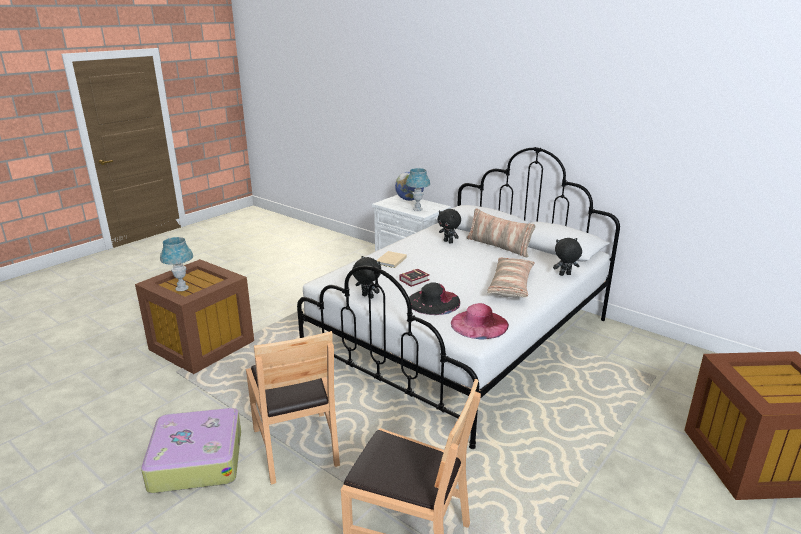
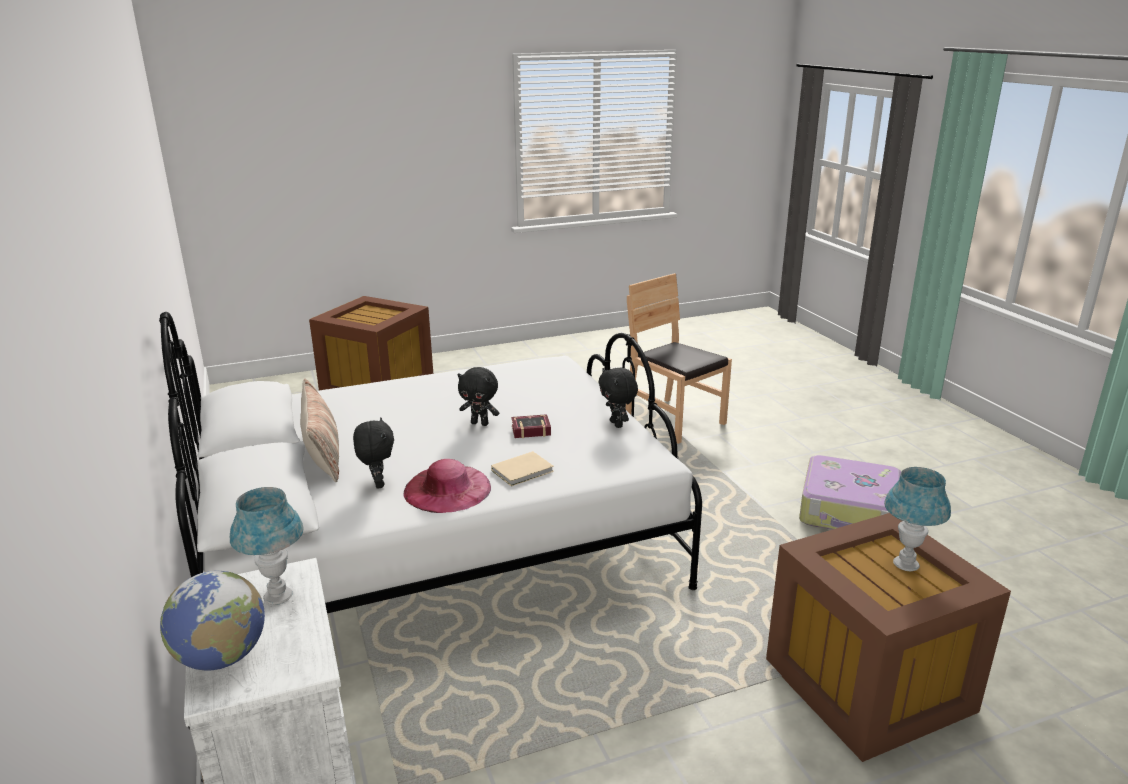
camera: 150 degrees left, 0 degrees up
(296, 446) = (739, 494): brown chair -> none
(433, 302) = (545, 399): black hat -> none
(479, 324) = (530, 370): pink hat -> pink hat (447, 489)
(511, 285) = (427, 395): pillow -> none
(565, 275) = (343, 390): black plush toy -> black plush toy (480, 423)

